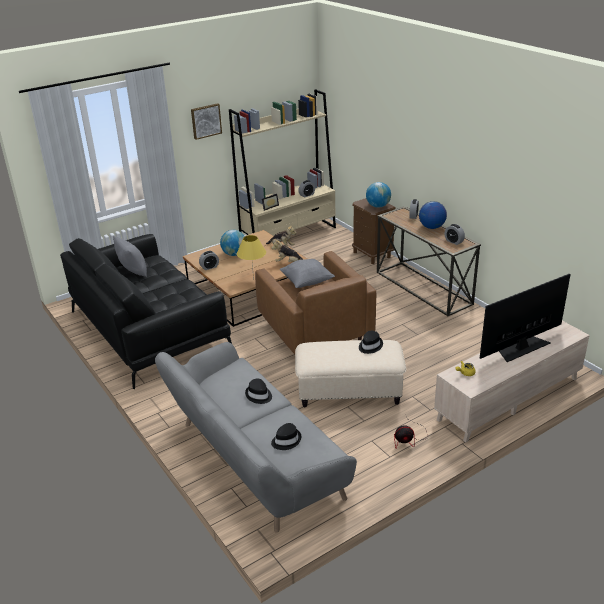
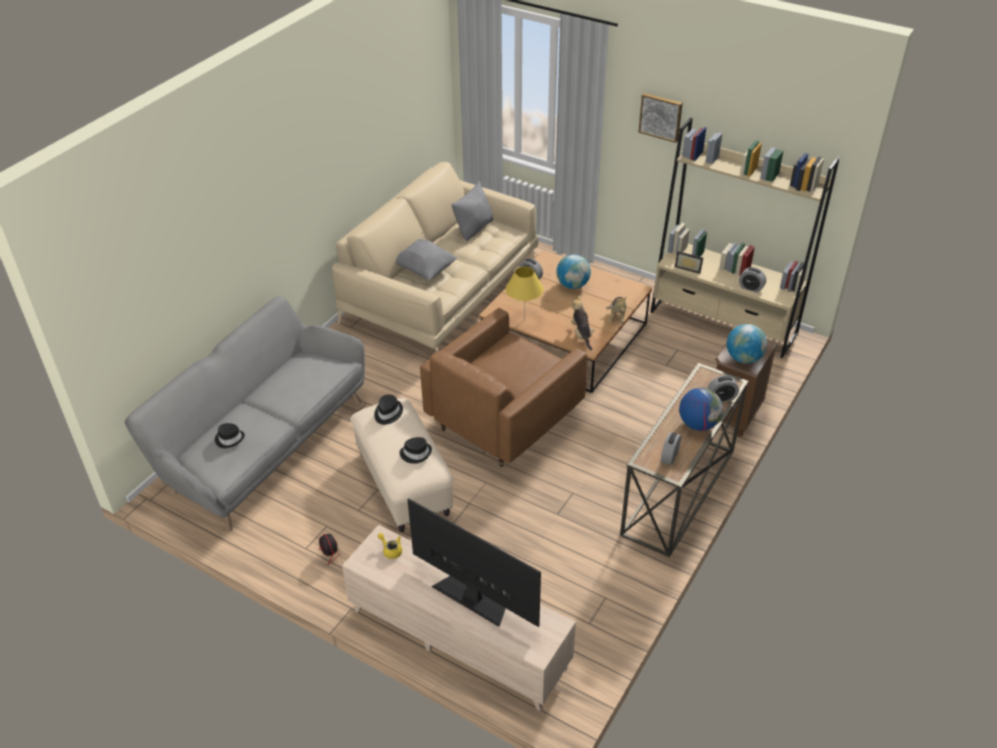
camera: 65 degrees right, 10 degrees up
(148, 329) = (441, 292): black sofa -> beige sofa
(259, 395) = (294, 397): black hat -> black hat (387, 413)
(306, 283) = (526, 361): grey pillow -> grey pillow (424, 270)

